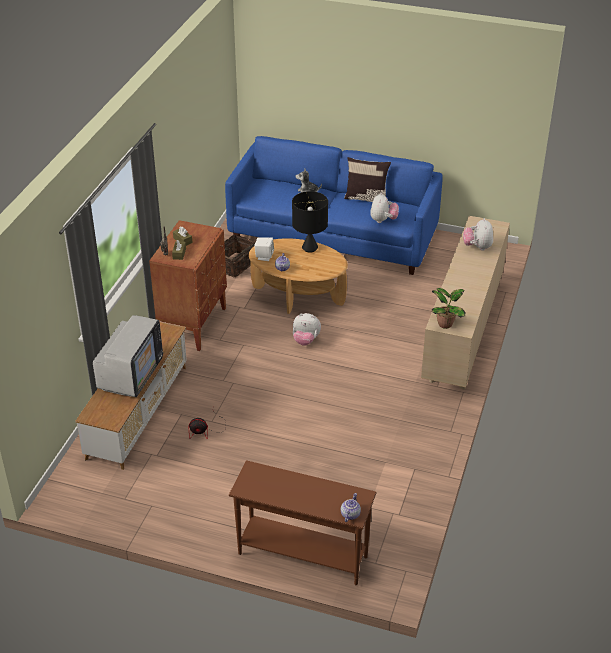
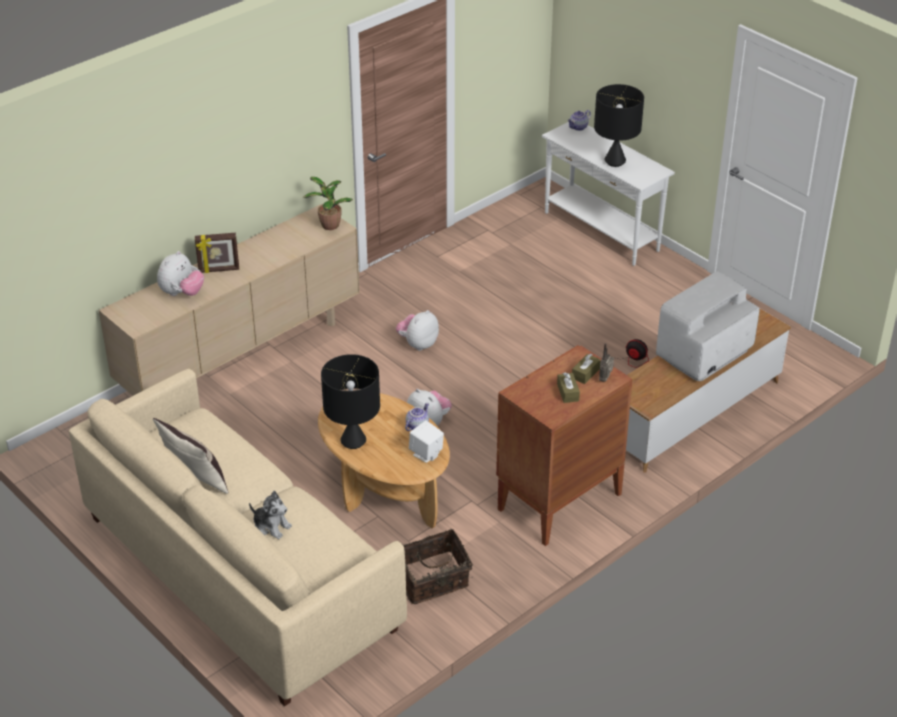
camera: 150 degrees left, 0 degrees up
(287, 483) = (615, 162): none -> black table lamp
(301, 556) = (602, 231): brown console table -> white console table
(333, 236) = (240, 572): blue sofa -> beige sofa
(383, 220) = (215, 433): plush toy -> plush toy (418, 344)
(475, 268) = (219, 270): none -> picture frame

